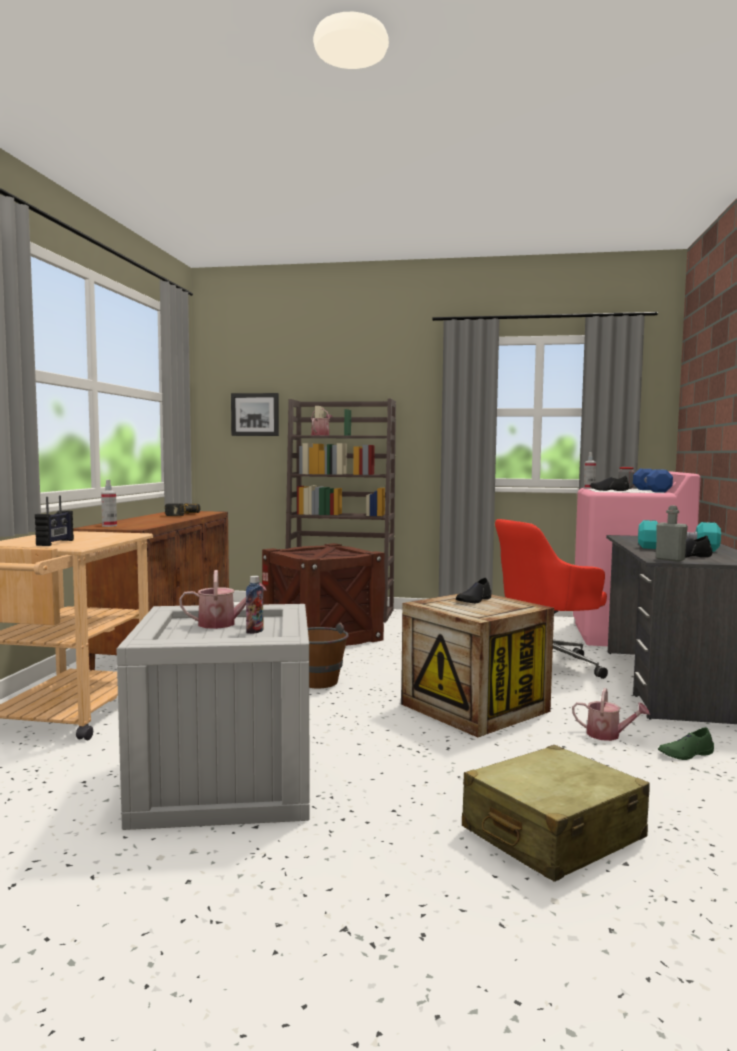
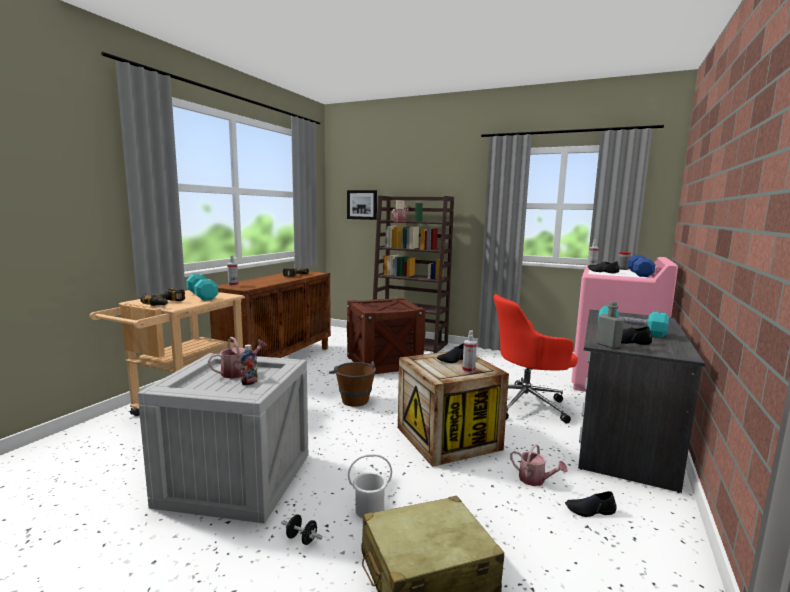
camera: 15 degrees right, 5 degrees up
(56, 543) = (167, 303): radio -> power drill
(90, 536) = (202, 296): none -> turquoise dumbbell
(223, 623) = (239, 372): watering can -> watering can turned 45 degrees counterclockwise
(373, 828) = (301, 539): none -> black dumbbell
(434, 788) = (369, 509): none -> white bucket
(504, 608) = (468, 370): none -> spray bottle
(686, 754) = (590, 510): green shoe -> black shoe

